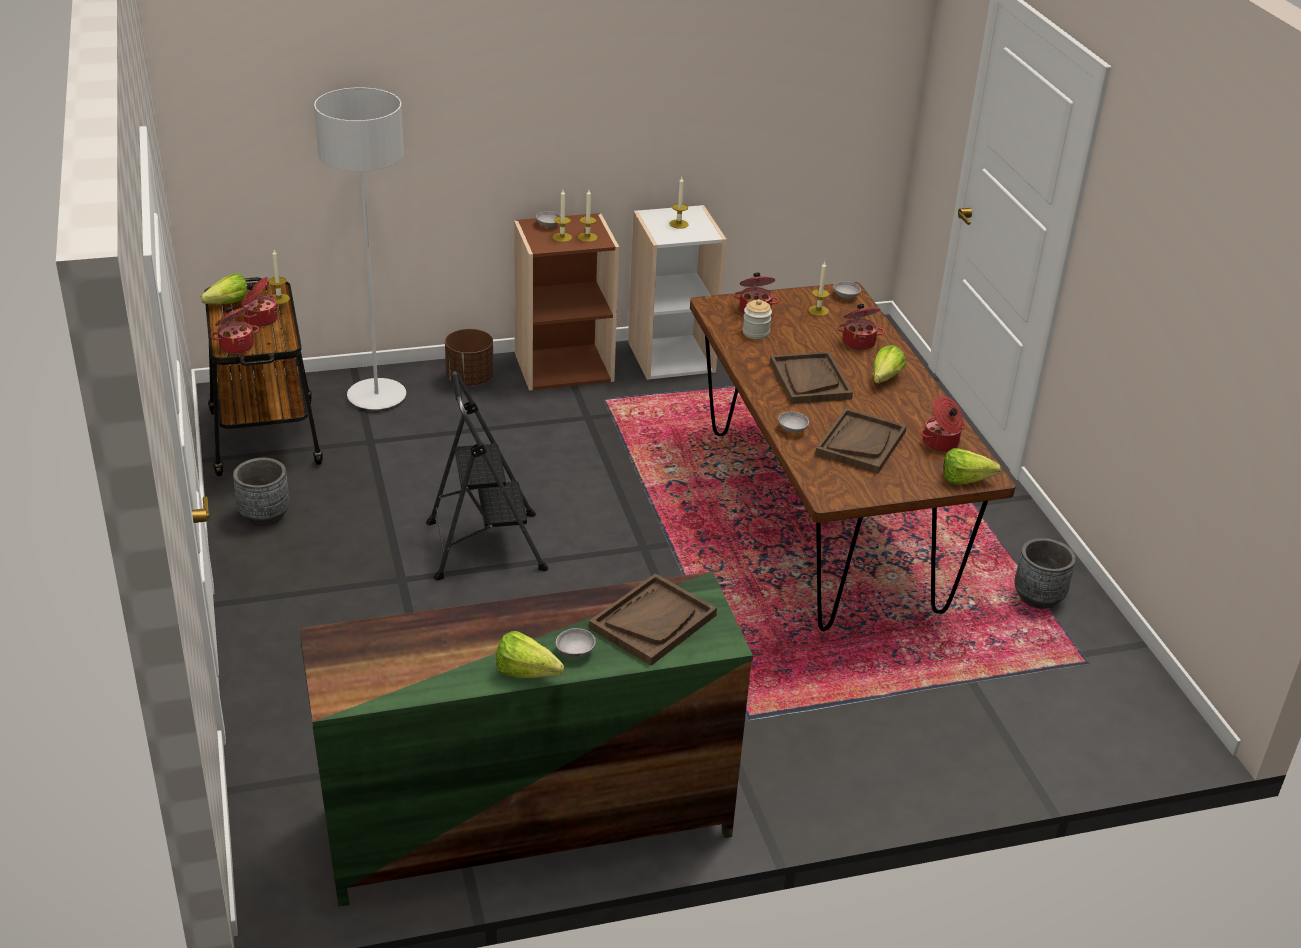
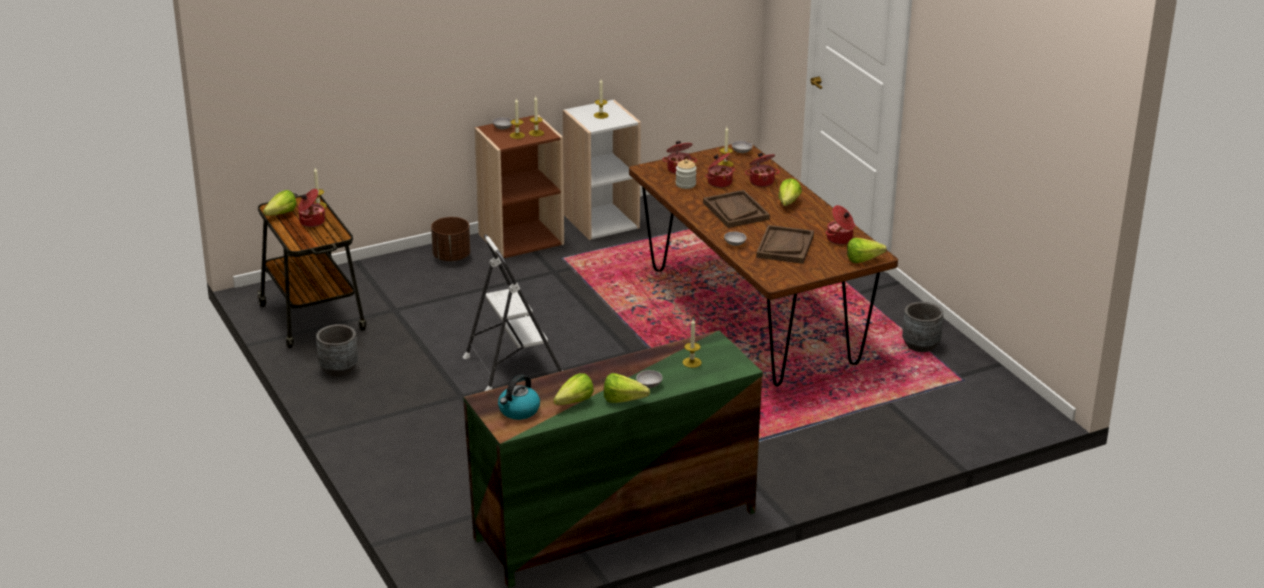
camera: 10 degrees left, 5 degrees down
(236, 345) = (304, 241): cooking pot -> cooking pot (719, 182)
(366, 667) = (518, 411): none -> kettle
(376, 396) = (384, 278): grey floor lamp -> none
(447, 666) = (571, 404): none -> lettuce
(481, 545) = (510, 366): black step ladder -> white step ladder
(653, 621) = (692, 362): brown tray -> candle

